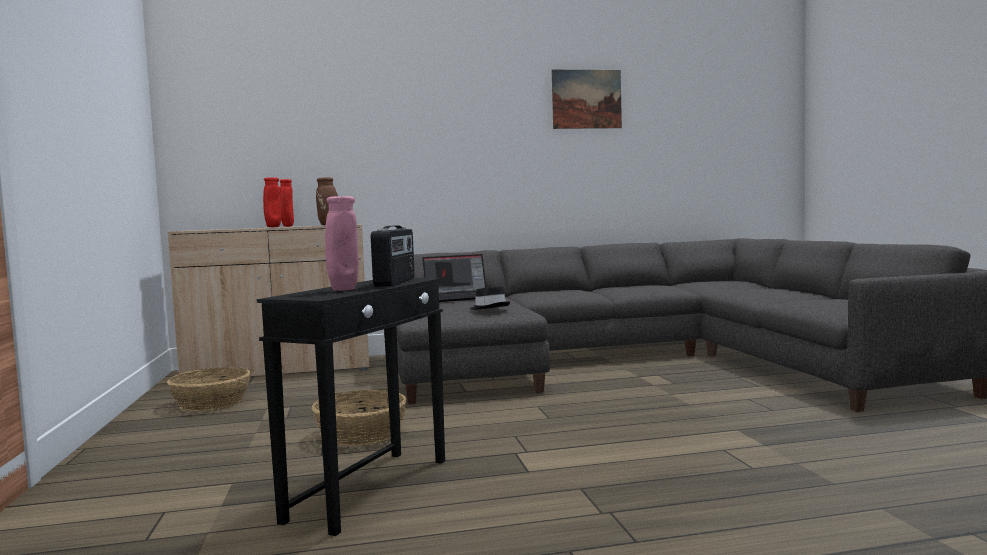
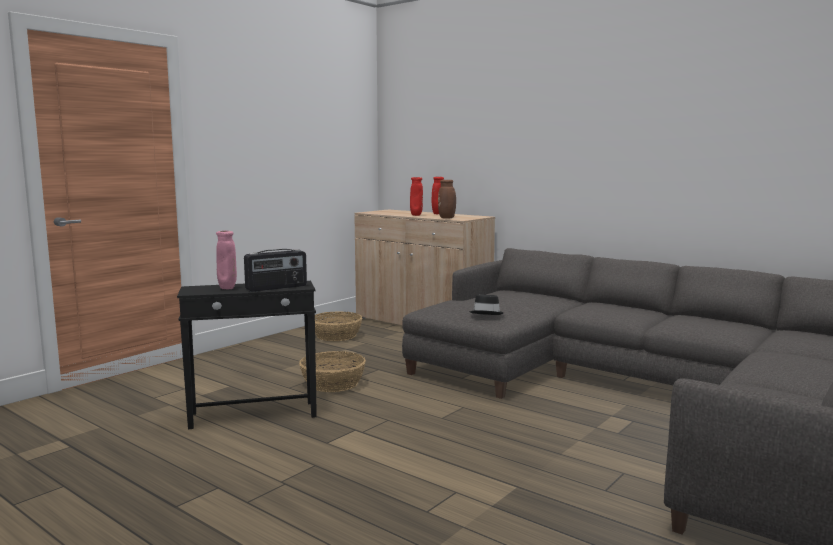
camera: 50 degrees right, 5 degrees up
(461, 297) = (517, 297): laptop -> none
(586, 99) = (725, 97): picture -> none

